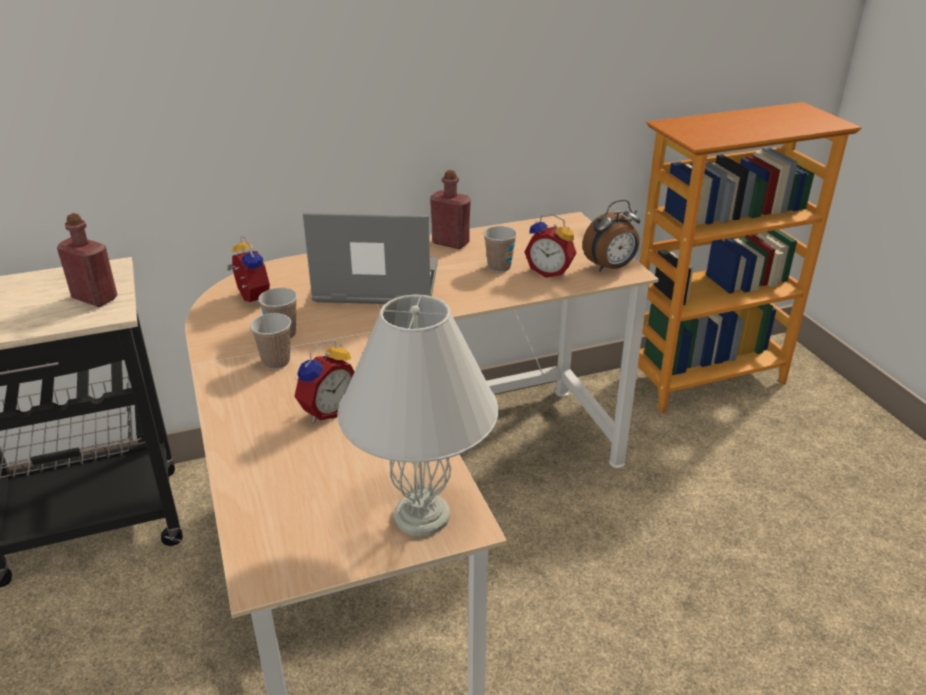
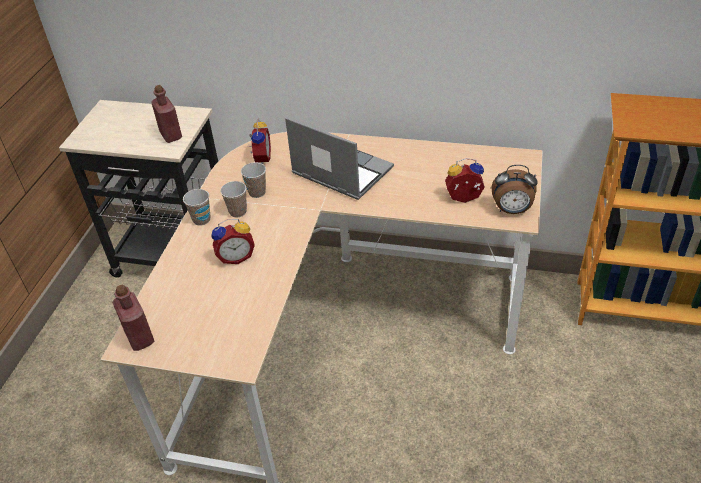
camera: 35 degrees right, 10 degrees up
(423, 515) = (226, 347): white table lamp -> none
(450, 243) = (419, 151): red bottle -> red bottle (140, 338)
(499, 267) = (432, 184): cup -> cup (201, 220)
(550, 272) = (464, 200): alarm clock -> alarm clock turned 120 degrees clockwise

